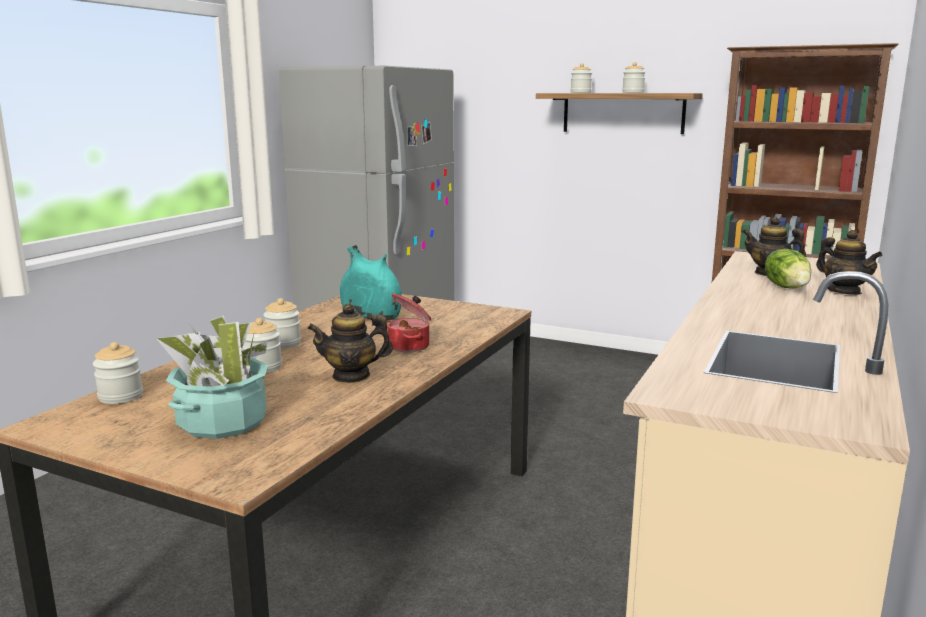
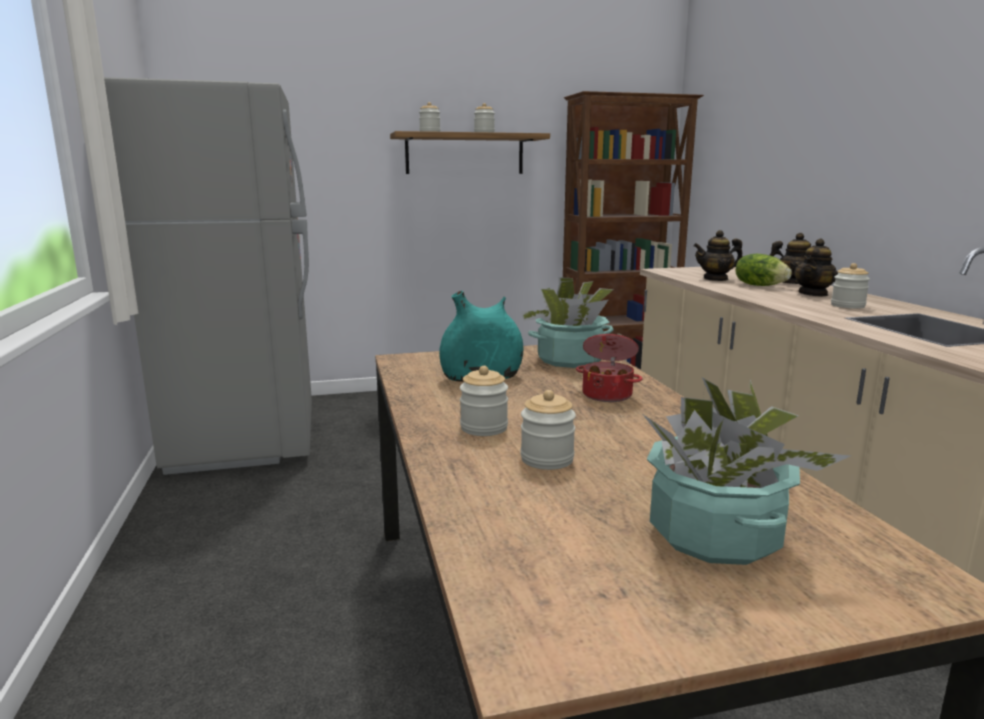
camera: 40 degrees left, 0 degrees up
(120, 396) = (500, 561): jar -> jar (847, 306)
(351, 376) = (655, 437): teapot -> teapot (813, 294)
(464, 319) = (570, 360): none -> potted plant

